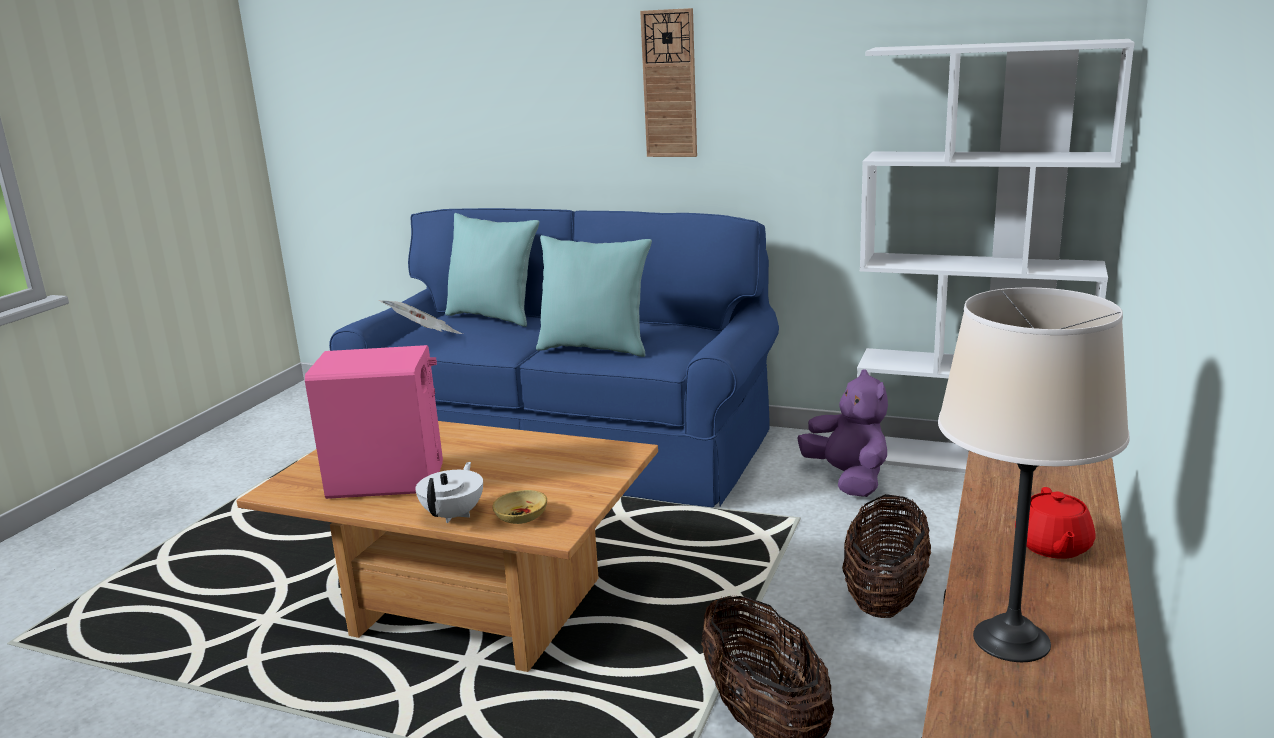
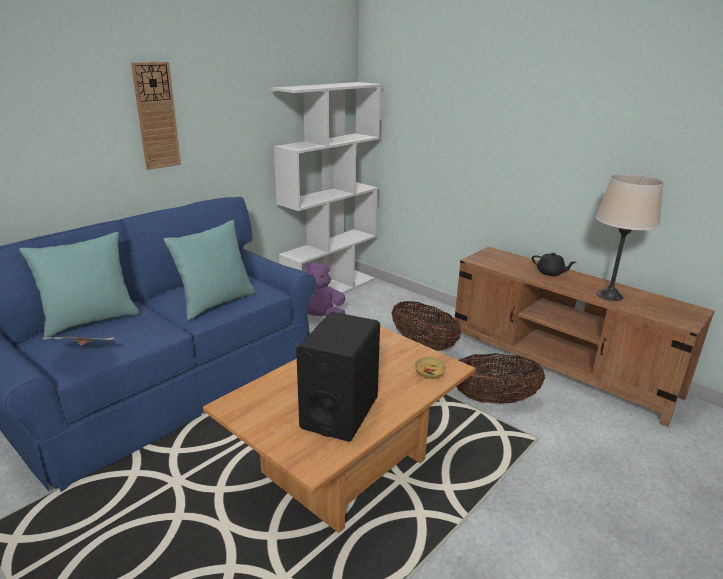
camera: 70 degrees left, 5 degrees up
(387, 480) = (340, 412): pink speaker -> black speaker
(454, 515) = (411, 394): white teapot -> none
(1053, 547) = (550, 273): red teapot -> black teapot

